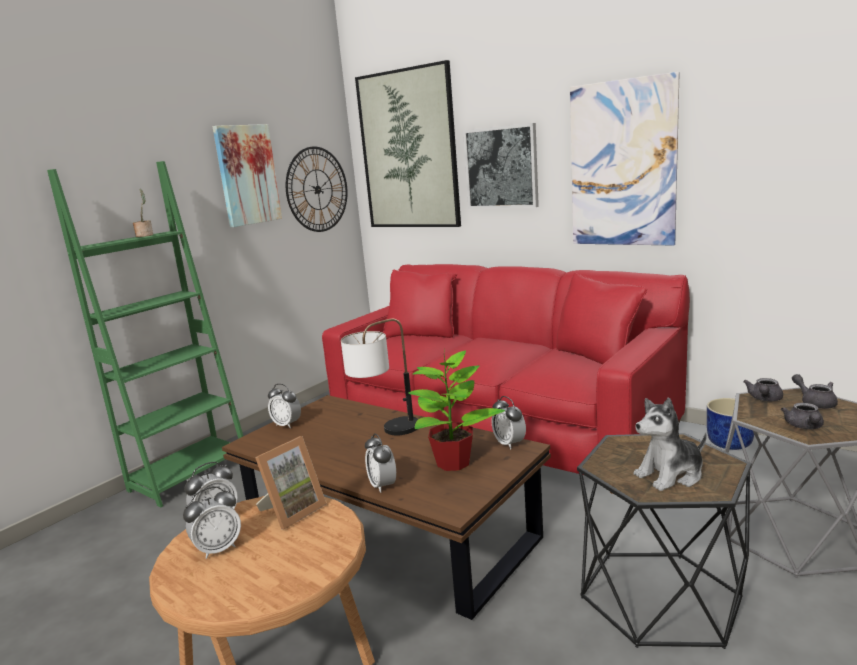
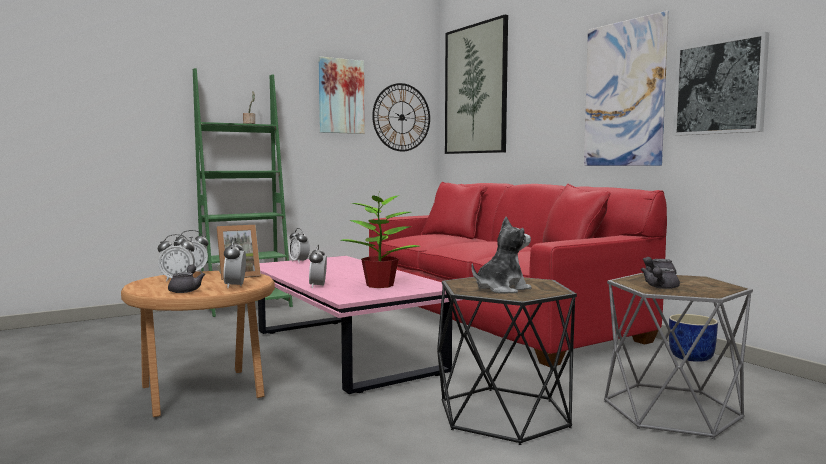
camera: 20 degrees right, 10 degrees down
(386, 433) = (357, 271): table lamp -> none
(389, 532) = (344, 351): brown coffee table -> pink coffee table
(501, 167) = (537, 100): picture -> picture (719, 87)
(509, 443) = (433, 284): alarm clock -> alarm clock (235, 286)
(670, 475) = (501, 289): plush toy -> plush toy turned 150 degrees clockwise
(815, 402) = (700, 281): grey teapot -> grey teapot (186, 290)

